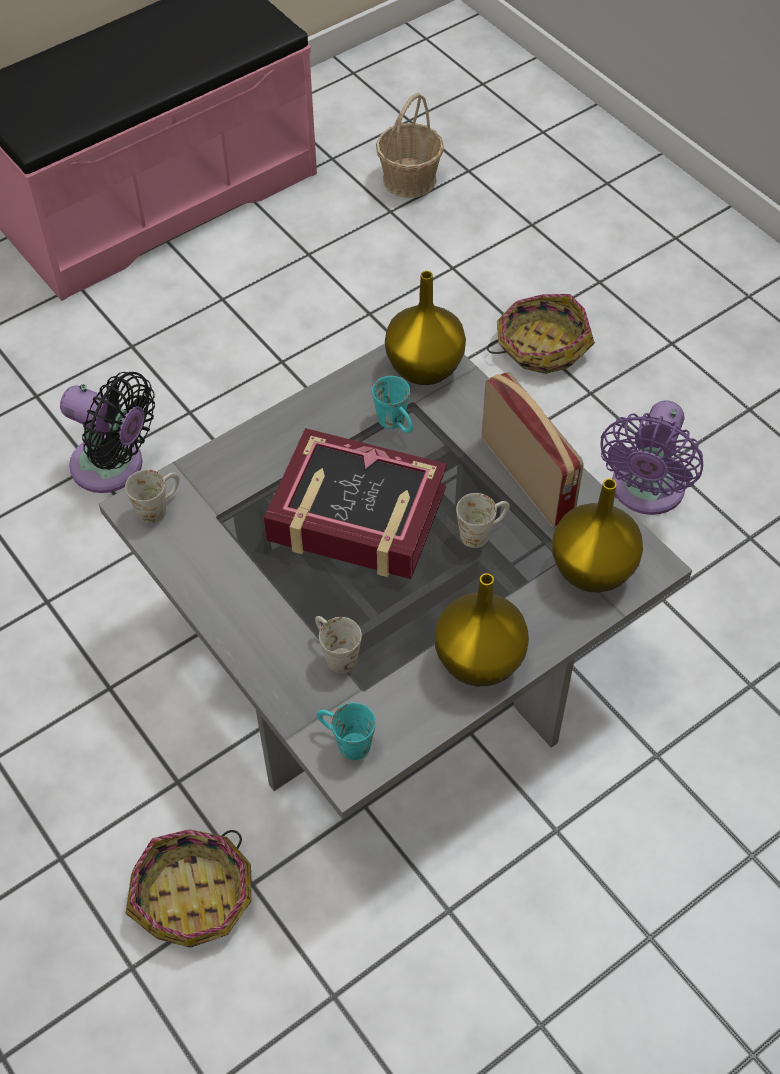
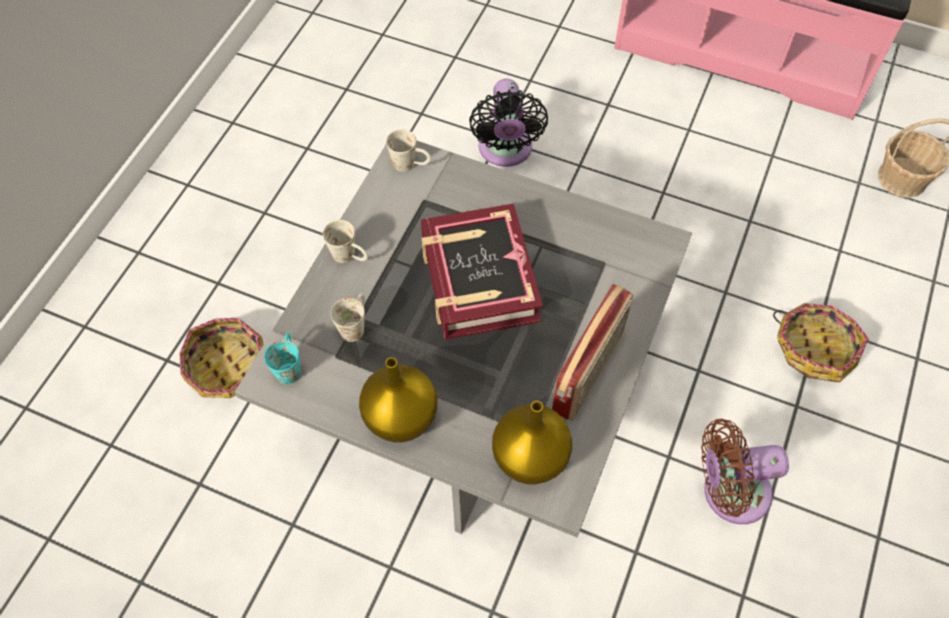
camera: 60 degrees right, 5 degrees up
(396, 424) = (576, 263): turquoise mug -> none
(423, 368) = (642, 253): yellow vase -> none
(482, 532) = (516, 365): white mug -> white mug (350, 257)
(645, 492) = (729, 492): purple fan -> brown fan

